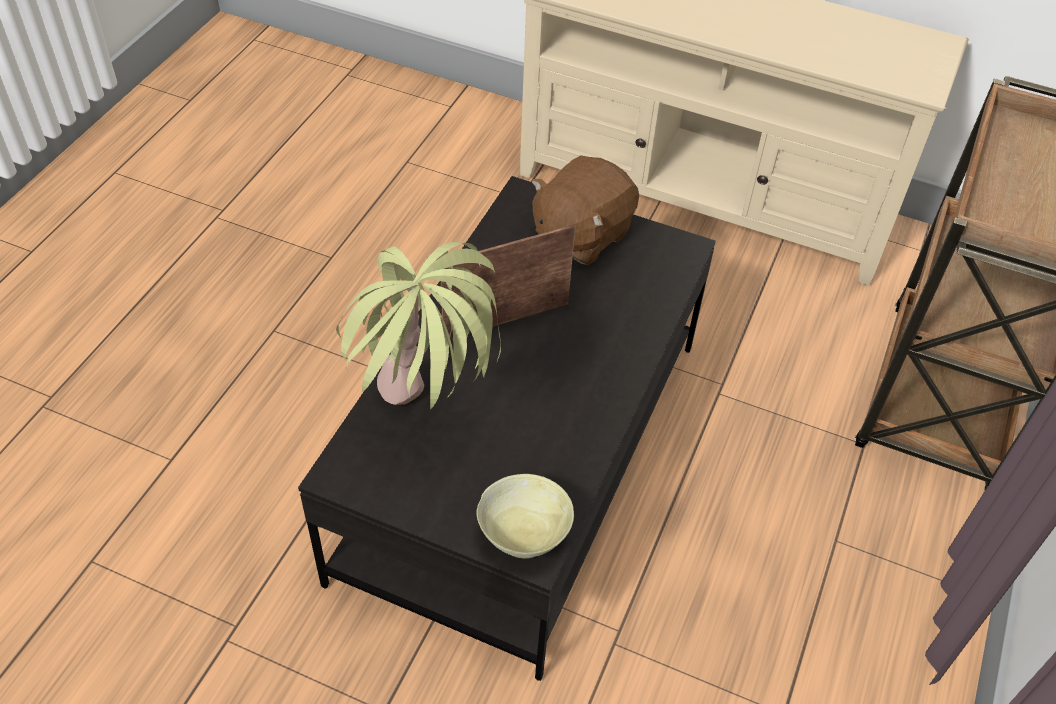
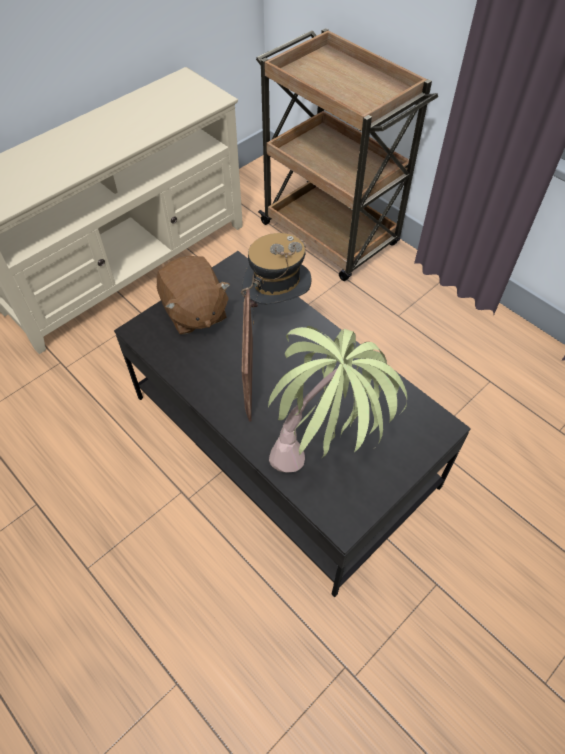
camera: 65 degrees left, 5 degrees up
(525, 535) = (428, 427): beige bowl -> none
(642, 310) = (276, 305): none -> hat

